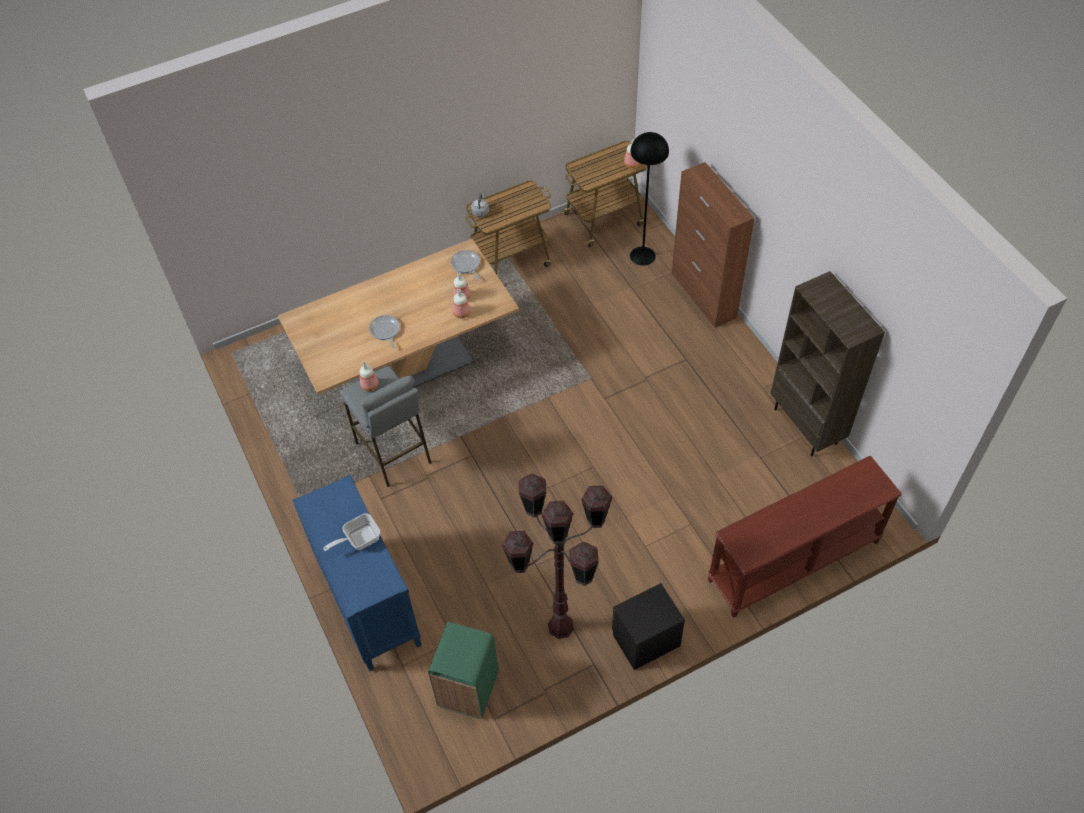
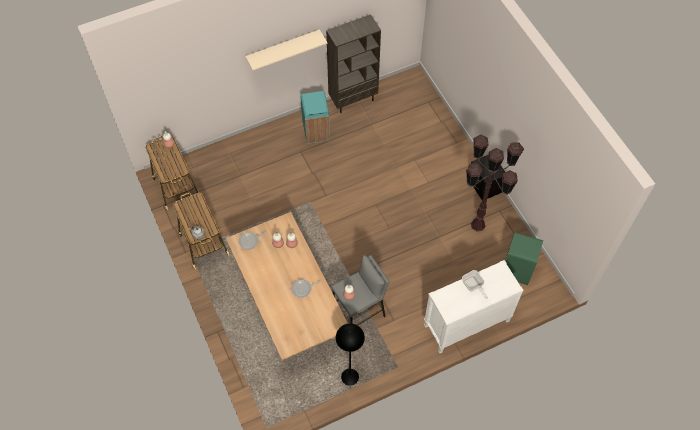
camera: 90 degrees left, 5 degrees up
(368, 603) = (466, 324): blue dresser -> white dresser
(642, 255) = (213, 167): black floor lamp -> black floor lamp (350, 377)
(703, 295) = (251, 138): brown cabinet -> none
(729, 378) = (316, 131): none -> turquoise trash can
(782, 224) = (283, 48): none -> beige shelf
(794, 562) = (438, 116): brown console table -> none

